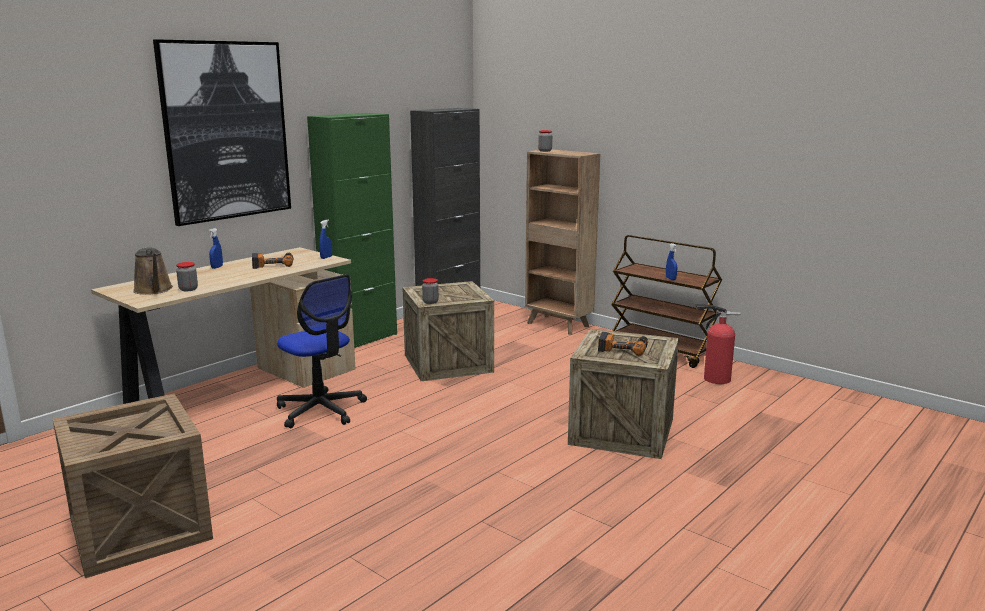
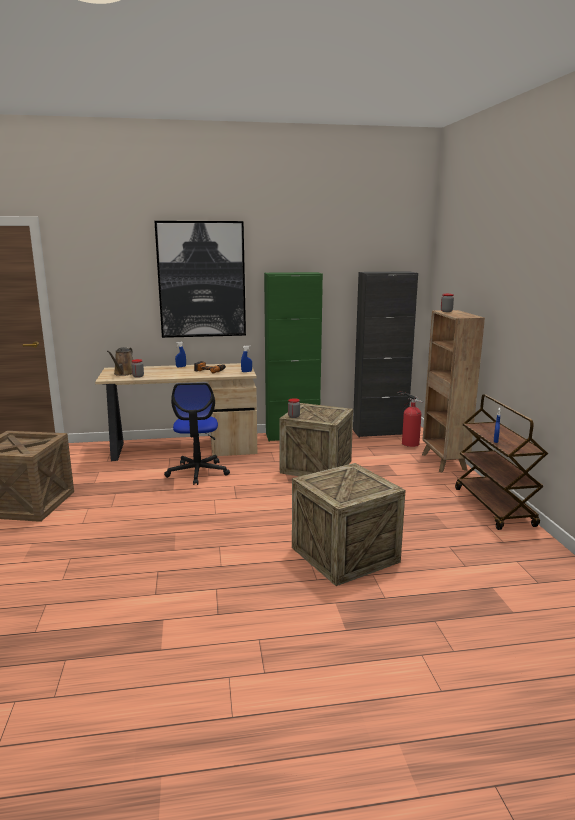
camera: 40 degrees right, 0 degrees up
(623, 348) = (342, 483): power drill -> none
(714, 379) = (500, 545): fire extinguisher -> fire extinguisher (408, 443)

